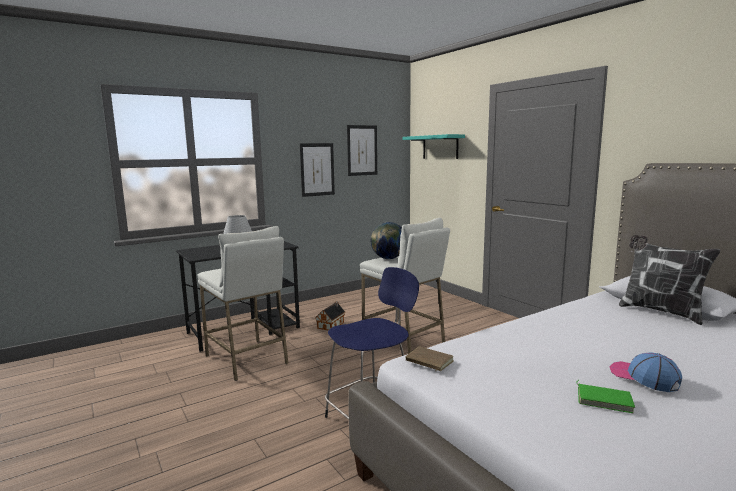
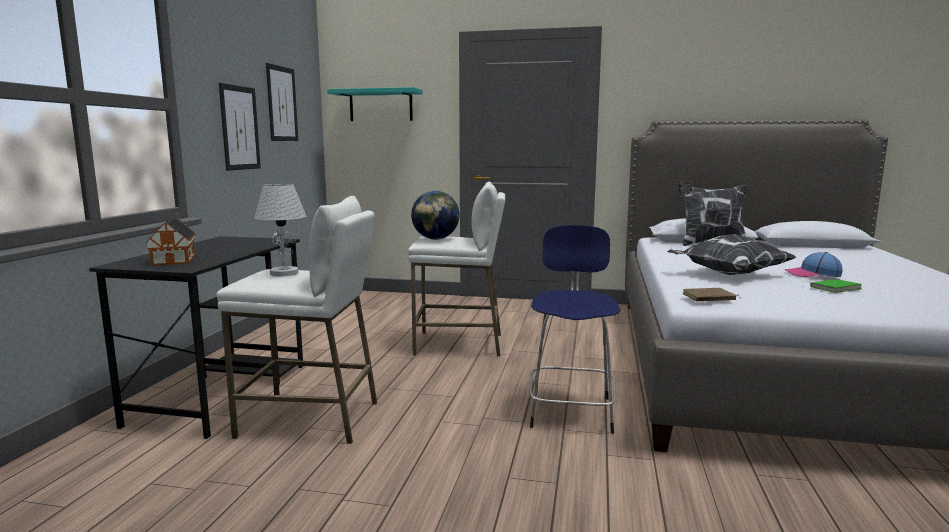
camera: 45 degrees left, 0 degrees up
(331, 325) = (340, 352): toy house -> toy house (175, 259)
(539, 347) = (727, 274): none -> pillow

